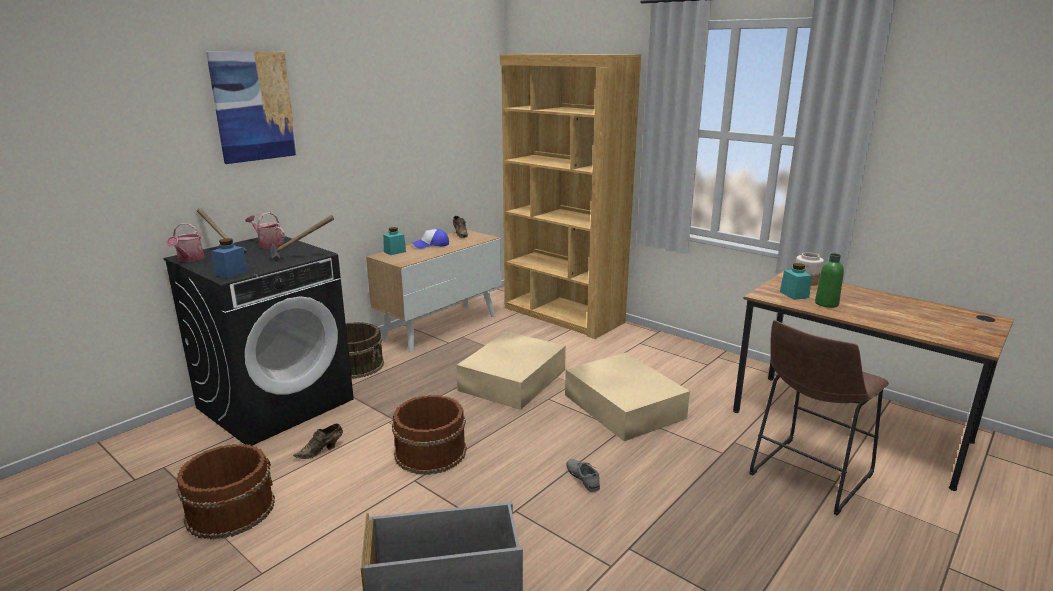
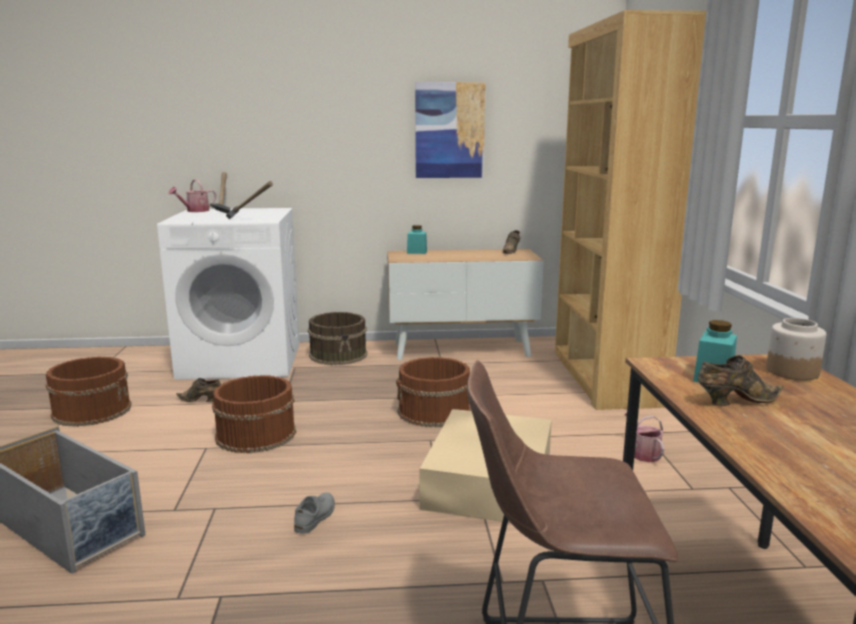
camera: 45 degrees right, 5 degrees down
(231, 273) = (183, 220): blue jar -> none
(253, 106) = (282, 86): picture -> picture (449, 130)
(268, 245) = (261, 212): watering can -> watering can (643, 453)
(276, 403) = (242, 360): black washing machine -> white washing machine
(431, 245) = (461, 253): cap -> none
(514, 379) = (434, 412): beige storage box -> brown bucket
(826, 304) = (735, 401): green bottle -> brown shoe

